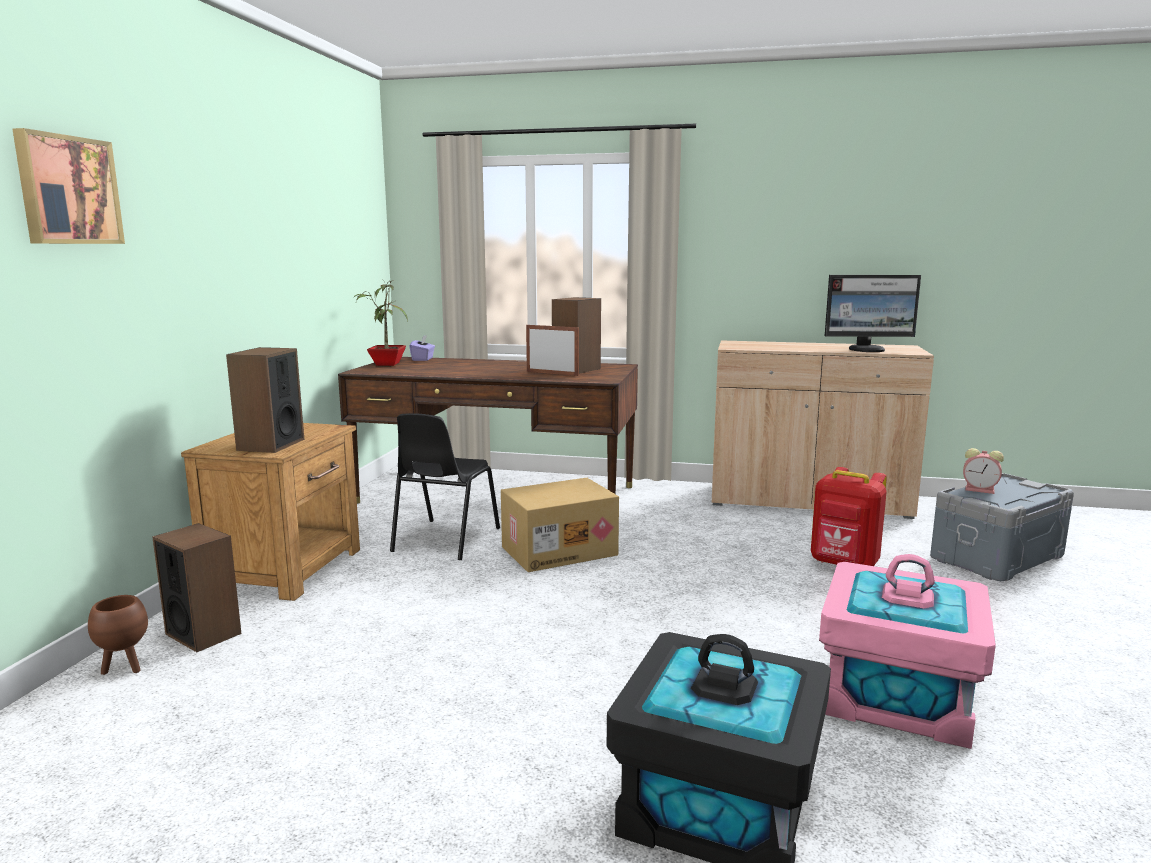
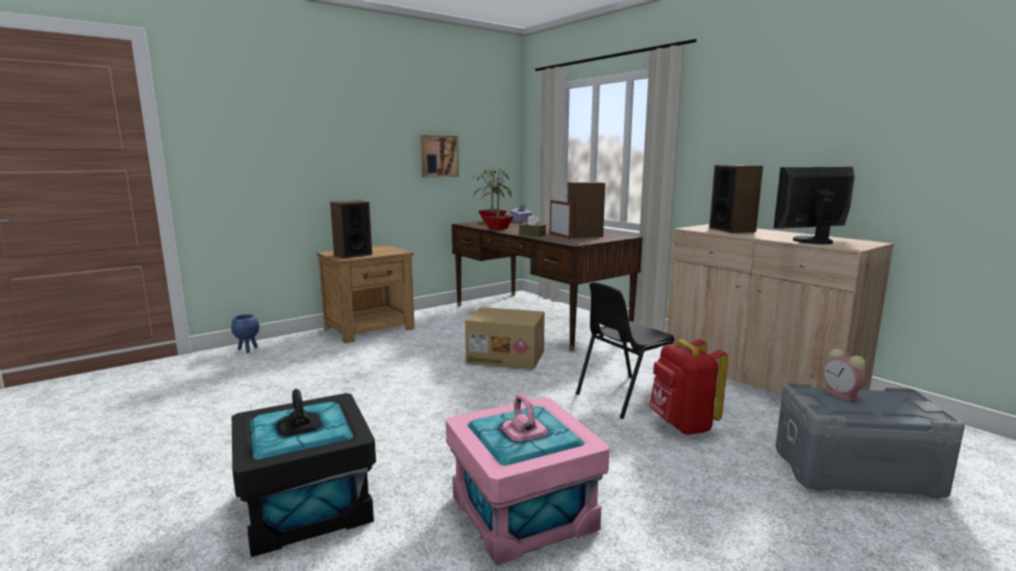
camera: 40 degrees right, 0 degrees up
(67, 190) = (253, 115): picture -> picture (438, 156)
(124, 668) = (248, 350): brown planter -> blue planter
(203, 633) = (292, 346): speaker -> speaker (732, 230)
(438, 373) = (497, 229): none -> potted plant
(444, 540) = (460, 334): black chair -> black chair (625, 396)
(516, 376) = (532, 235): none -> brown tissue box
(867, 350) = (810, 241): monitor -> monitor turned 120 degrees clockwise

